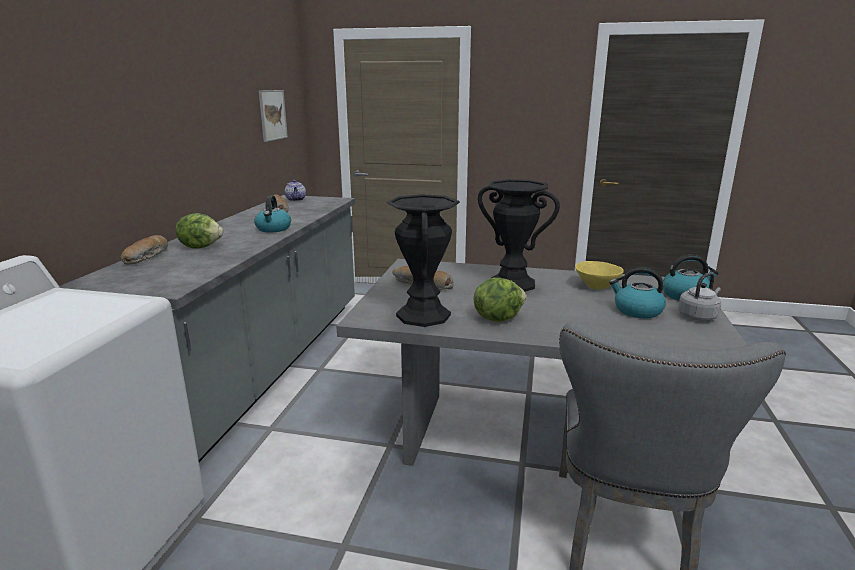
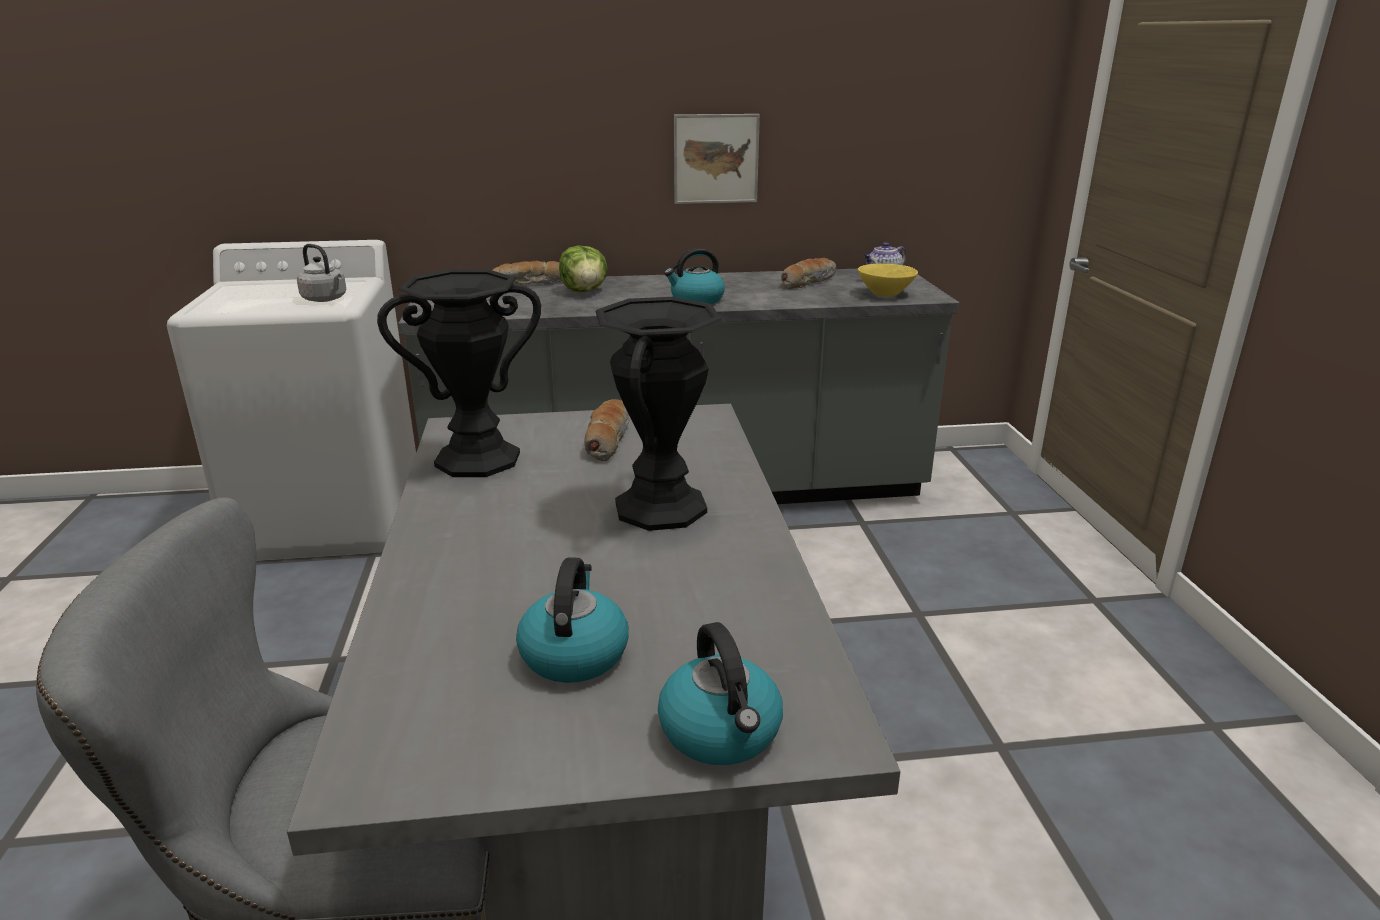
camera: 70 degrees right, 5 degrees up
(272, 115) = (918, 125): picture -> picture (716, 159)
(497, 318) = (484, 512): lettuce -> none
(596, 286) = (710, 598): yellow bowl -> yellow bowl (886, 294)
(698, 316) = (573, 746): grey kettle -> grey kettle (326, 299)

